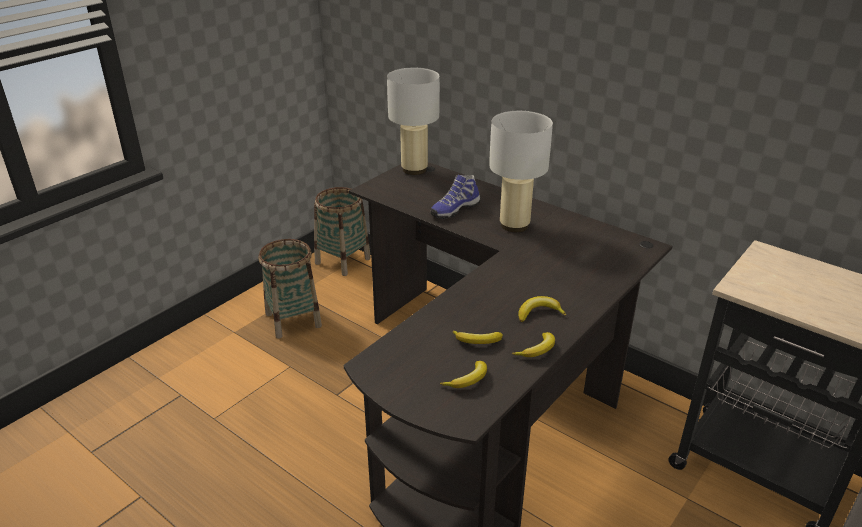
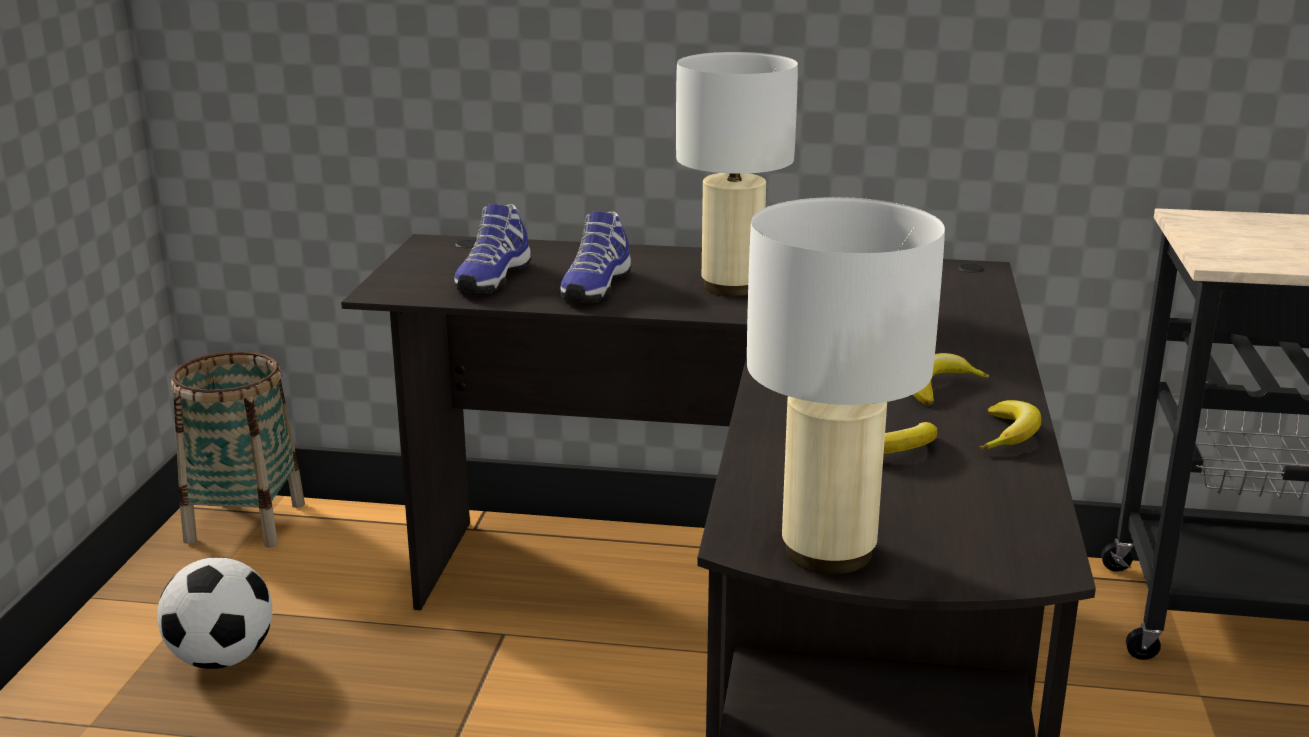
camera: 30 degrees left, 10 degrees down
(293, 320) = (222, 658): basket -> football
(413, 169) = (438, 249): white table lamp -> white table lamp (825, 552)
(417, 193) = (491, 279): none -> shoe
(468, 380) = (959, 507): banana -> none

